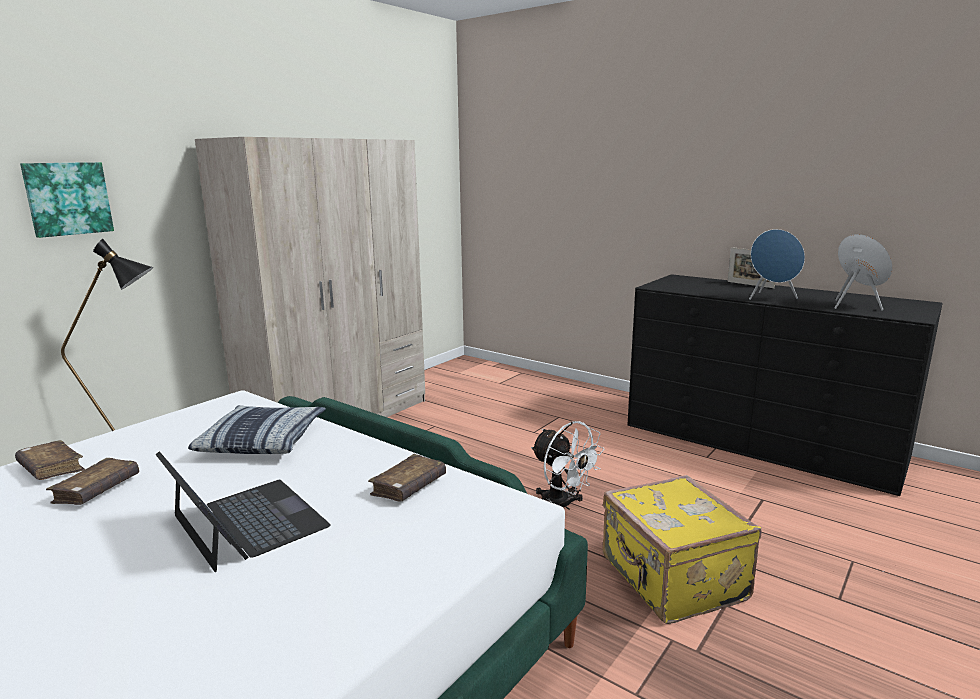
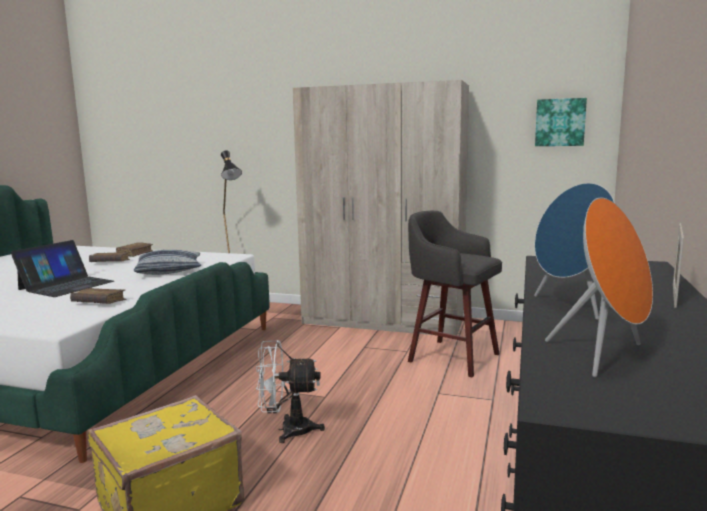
camera: 70 degrees right, 5 degrees down
(68, 198) = (246, 129): picture -> picture (560, 122)
(466, 412) = (451, 357): none -> grey stool
(562, 506) = (287, 430): white fan -> white fan turned 60 degrees clockwise

